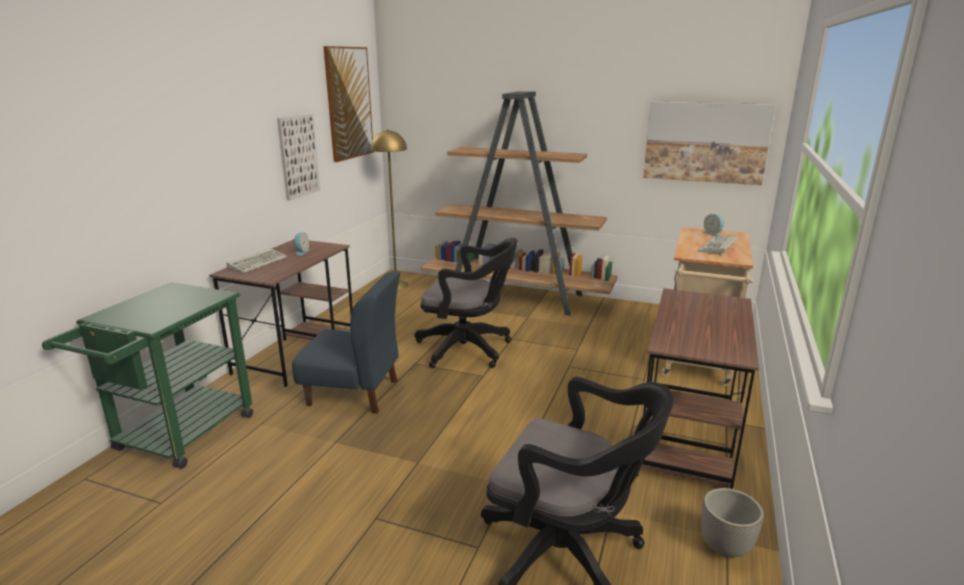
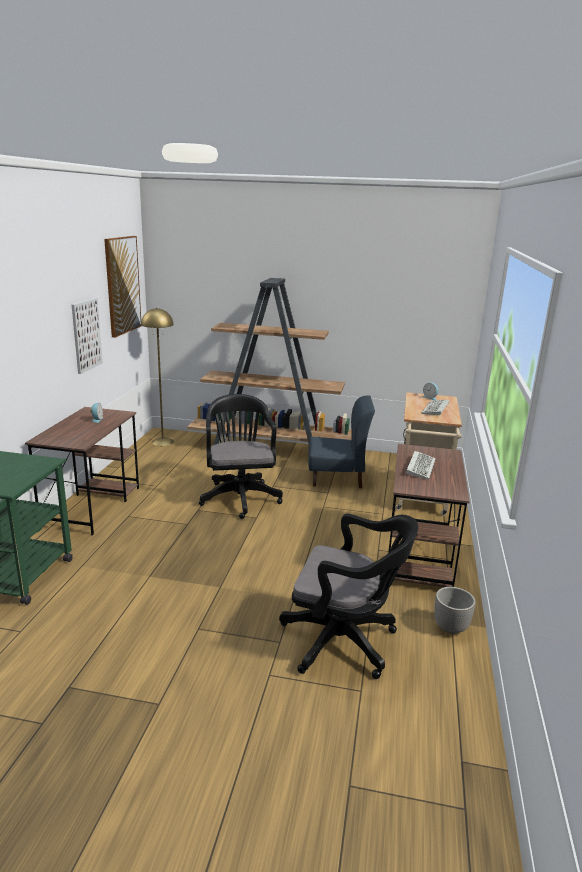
camera: 10 degrees left, 0 degrees up
(258, 263) = (63, 430): keyboard -> keyboard (420, 467)
(354, 393) = (153, 536): blue chair -> blue chair (336, 477)
(468, 349) = (240, 496): black office chair -> black office chair turned 105 degrees counterclockwise
(705, 142) = (422, 323): picture -> none

